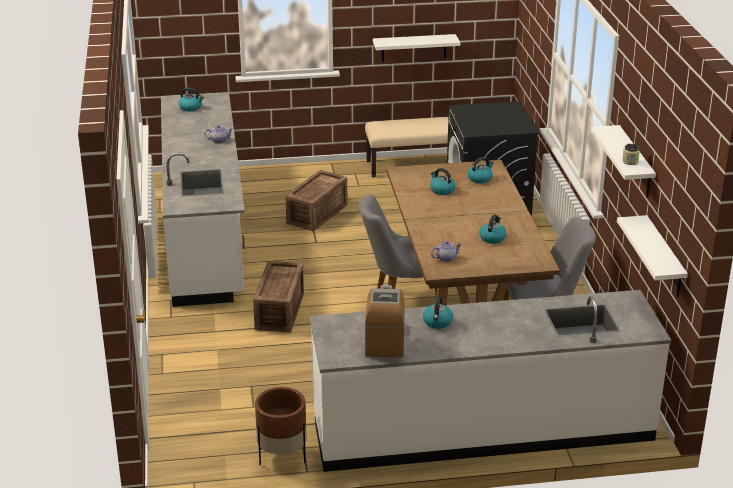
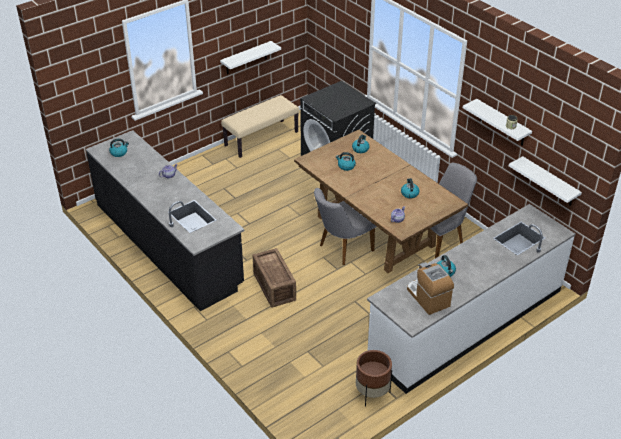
camera: 30 degrees left, 10 degrees up
(205, 234) = (168, 243): white counter -> black counter
(315, 214) = (229, 201): crate -> none

